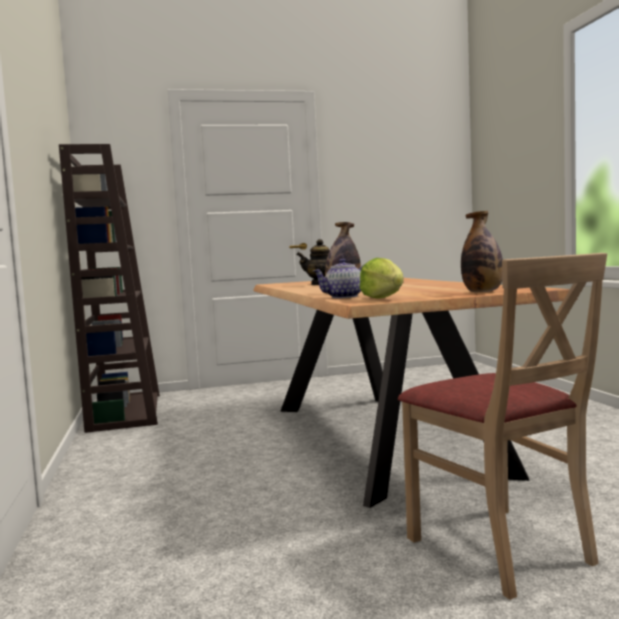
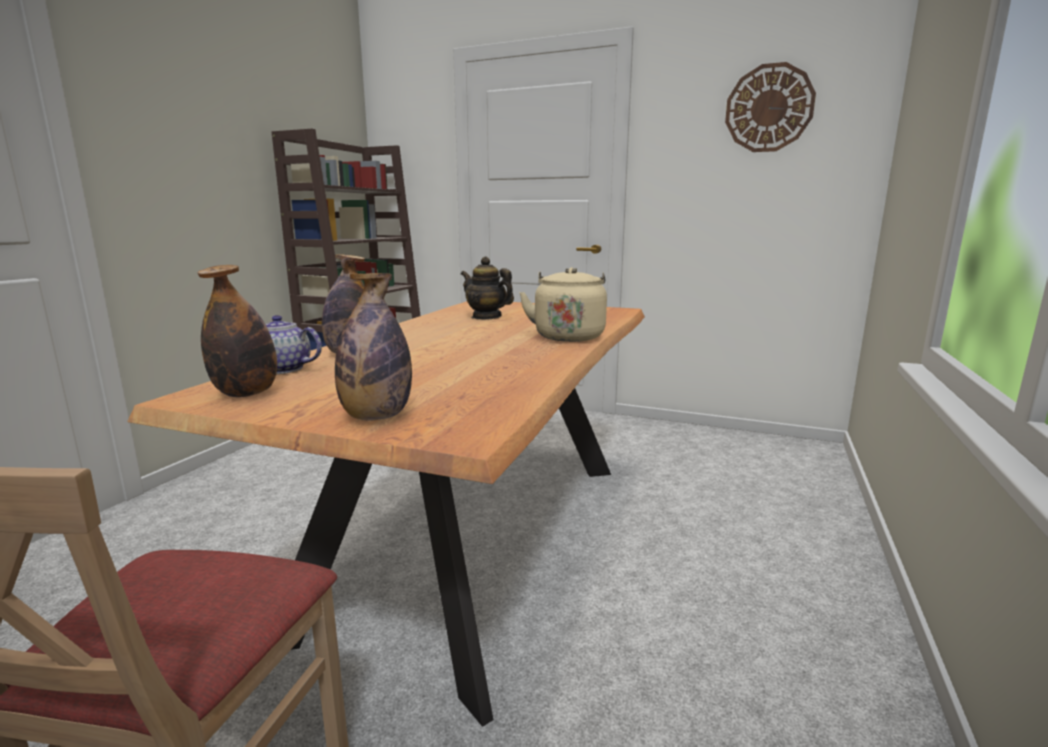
camera: 35 degrees right, 10 degrees up
(383, 298) = (246, 393): lettuce -> bottle
(405, 150) = (769, 108): none -> wall clock
(412, 281) = (568, 336): none -> beige kettle

